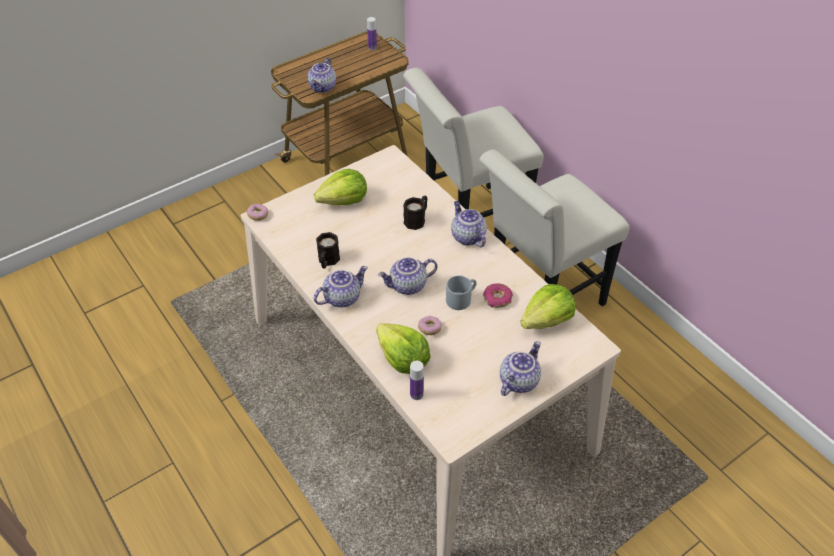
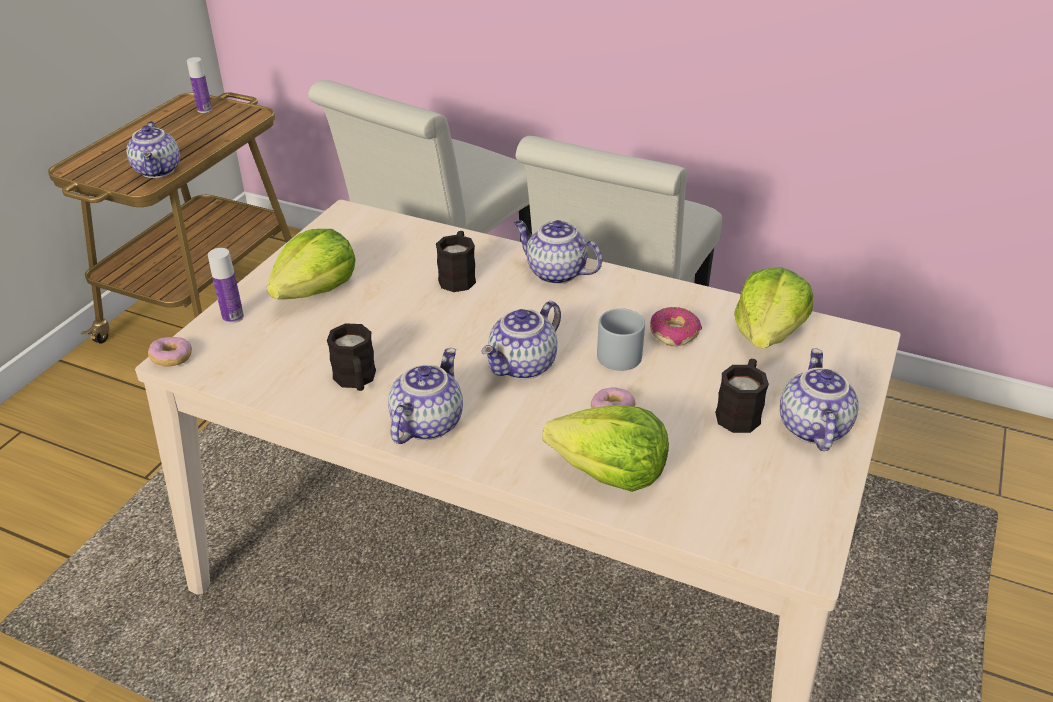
camera: 30 degrees left, 10 degrees down
(416, 394) = (682, 516): bottle -> bottle (233, 317)
(491, 356) = (740, 411): none -> black mug

